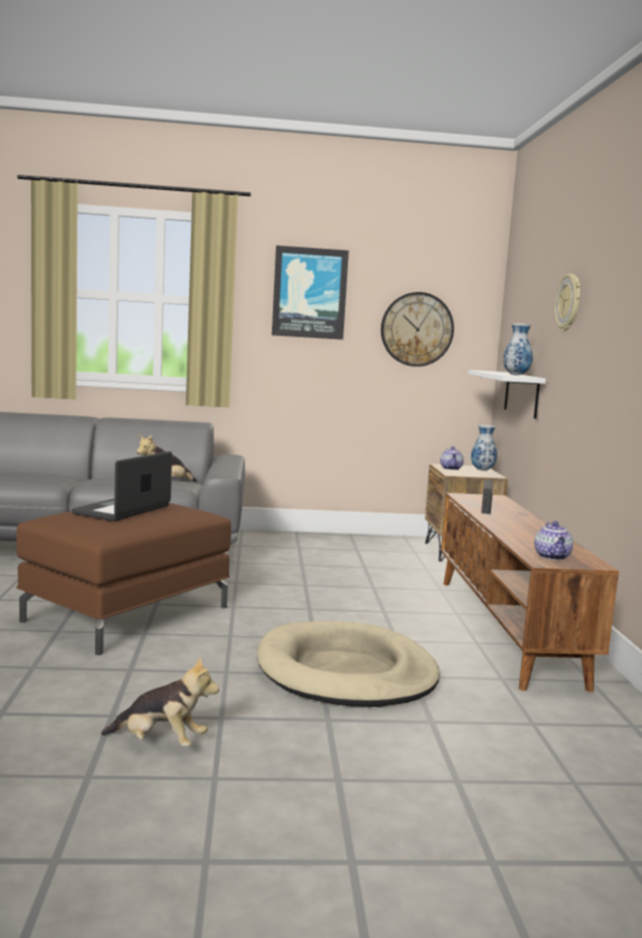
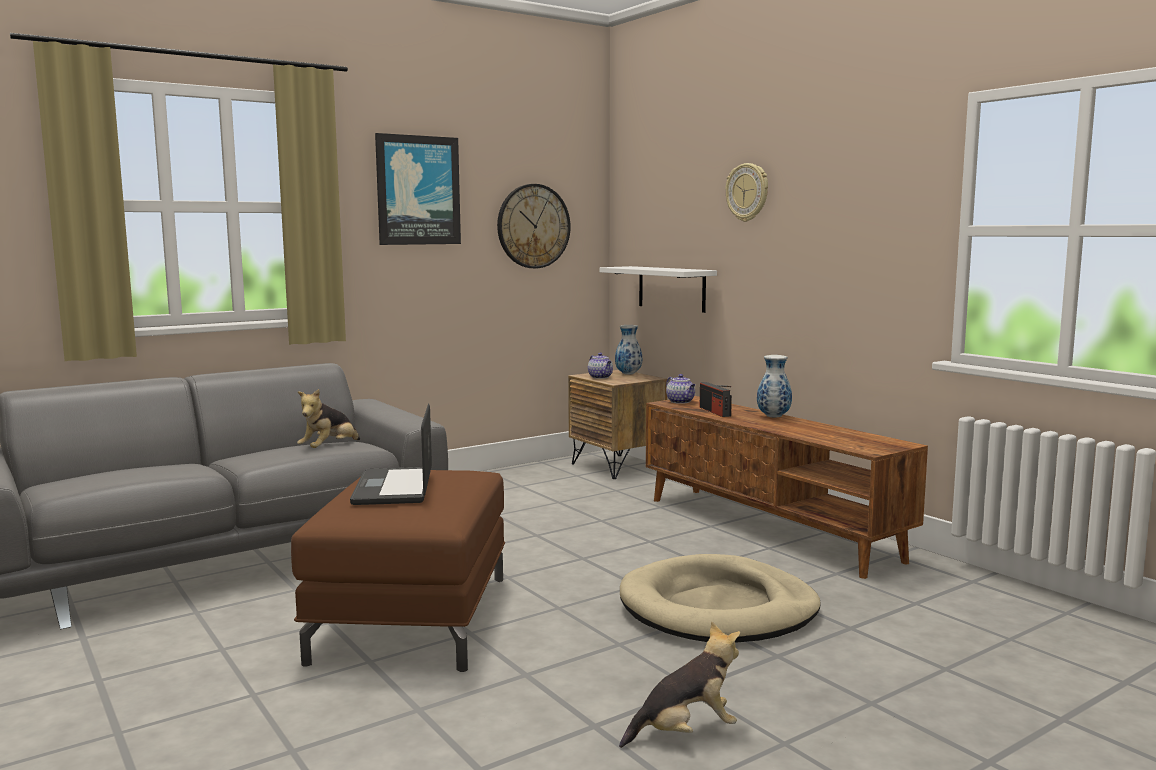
camera: 30 degrees left, 0 degrees up
(515, 375) = (677, 269): vase -> vase (773, 416)
(552, 557) = (865, 444): teapot -> teapot (681, 402)

